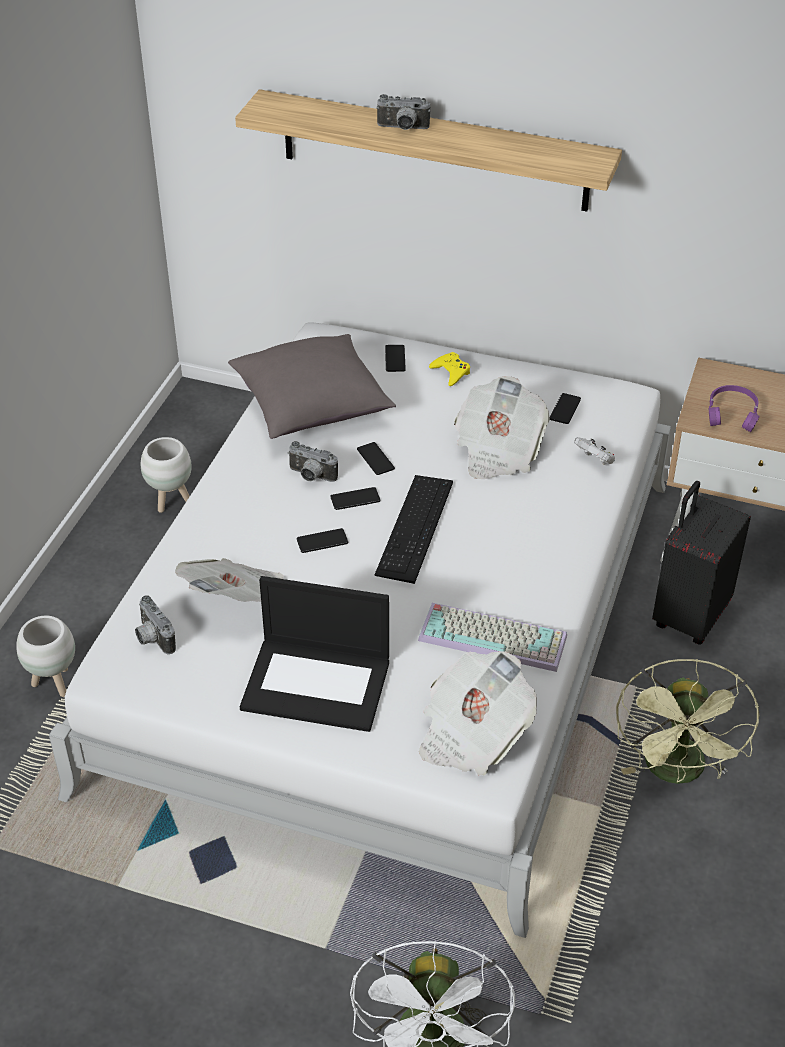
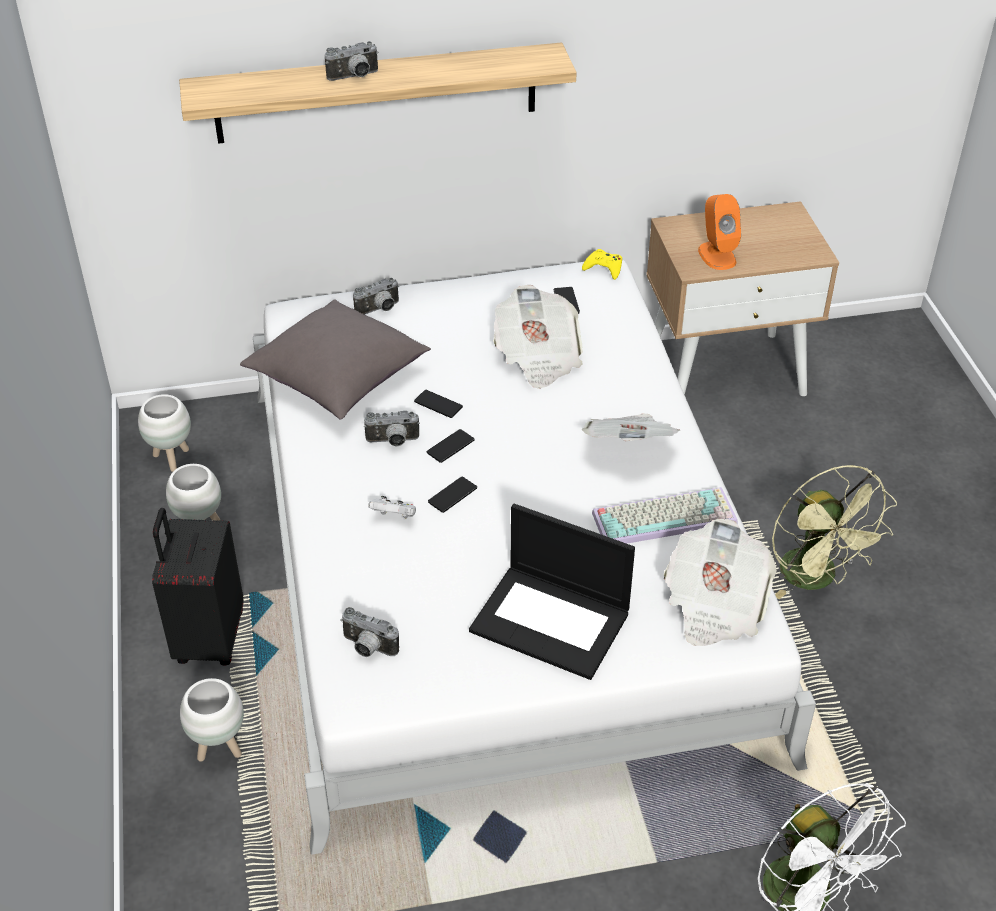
camera: 30 degrees left, 0 degrees up
(192, 433) = (172, 458): none -> white planter
(236, 599) = (417, 579): newspaper -> newspaper (629, 447)
(318, 683) = (552, 621): laptop -> laptop turned 45 degrees clockwise
(395, 359) = (379, 310): phone -> camera
(414, 527) = (523, 451): keyboard -> none
(451, 372) = (441, 304): yellow game controller -> yellow game controller (604, 268)
(595, 460) = (625, 335): white game controller -> white game controller (394, 517)
(689, 616) = (729, 448): black suitcase -> black suitcase (208, 638)
(732, 414) = (716, 255): purple headphones -> orange speaker

